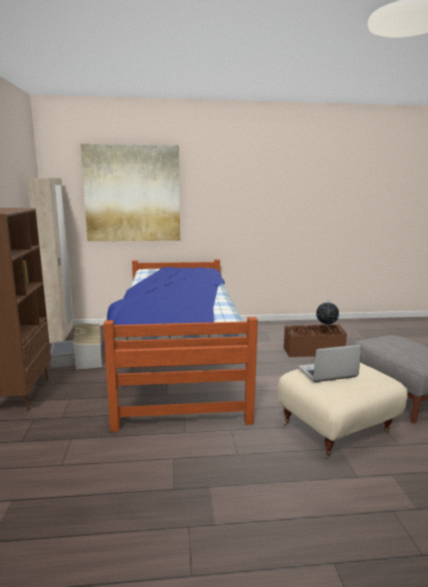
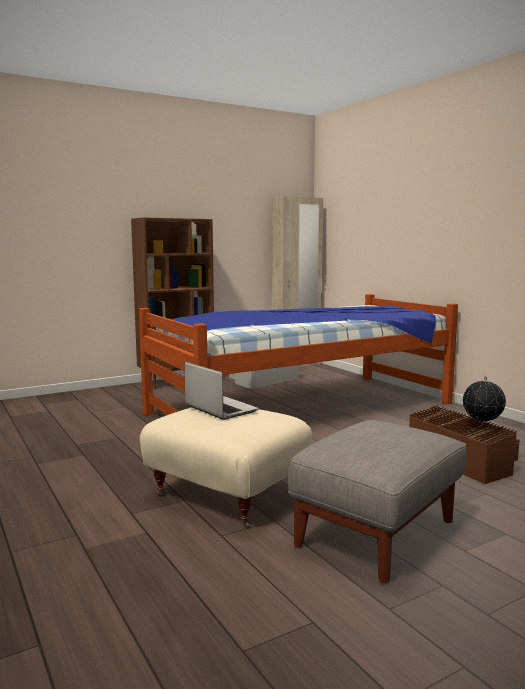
camera: 65 degrees right, 5 degrees down
(132, 194) = (378, 211): picture -> none

